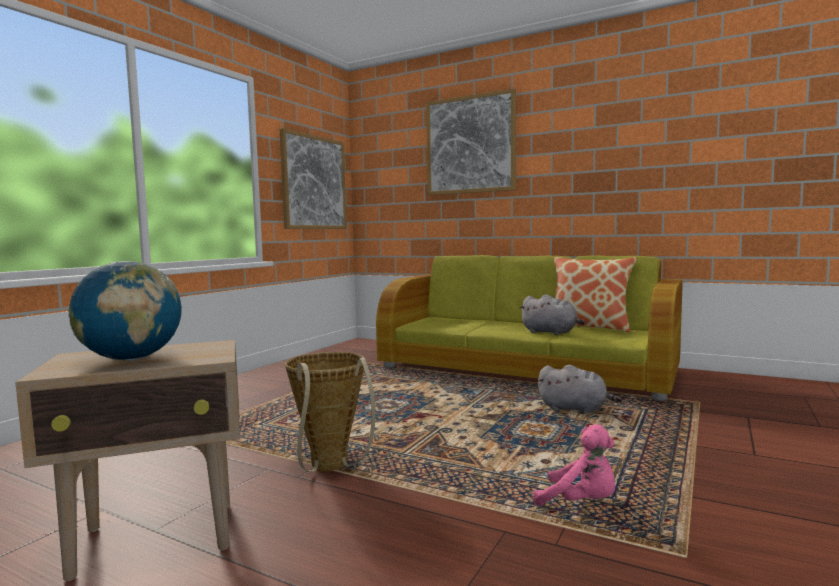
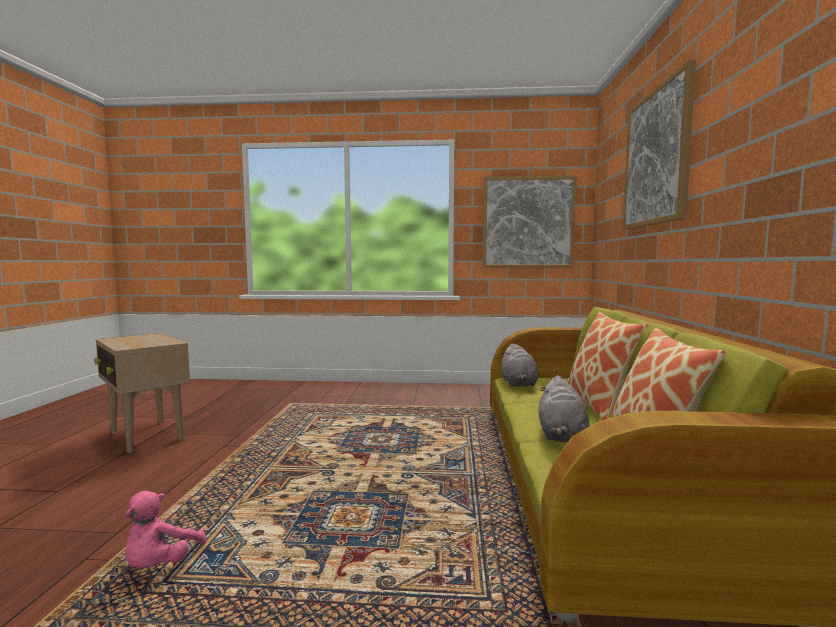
camera: 65 degrees right, 0 degrees up
(131, 359) = (134, 340): globe -> none
(330, 468) = (238, 451): basket -> none
(499, 321) = (600, 405): none -> pillow
(575, 409) = (446, 535): grey plush toy -> grey plush toy (518, 384)

